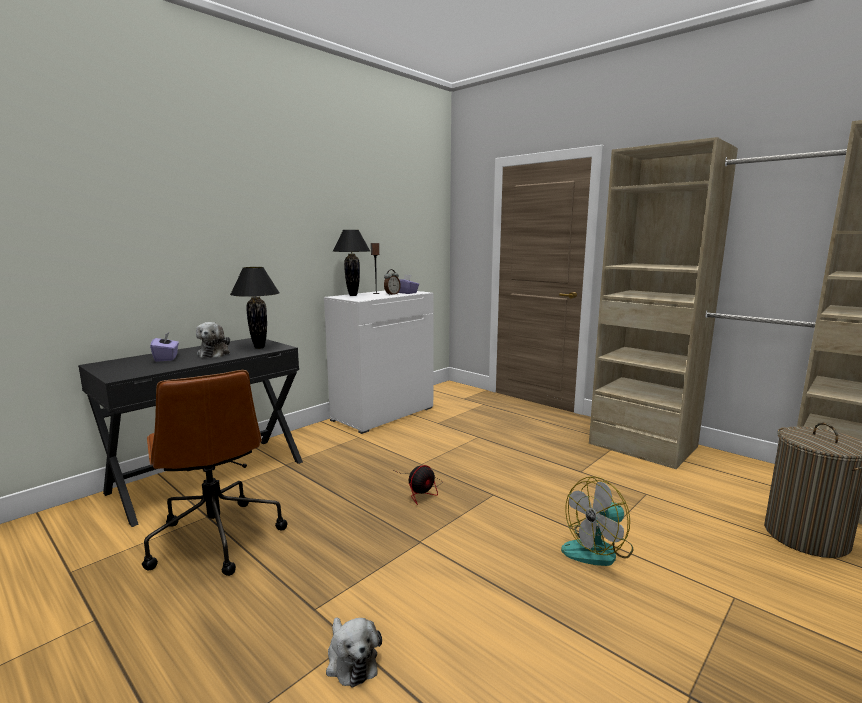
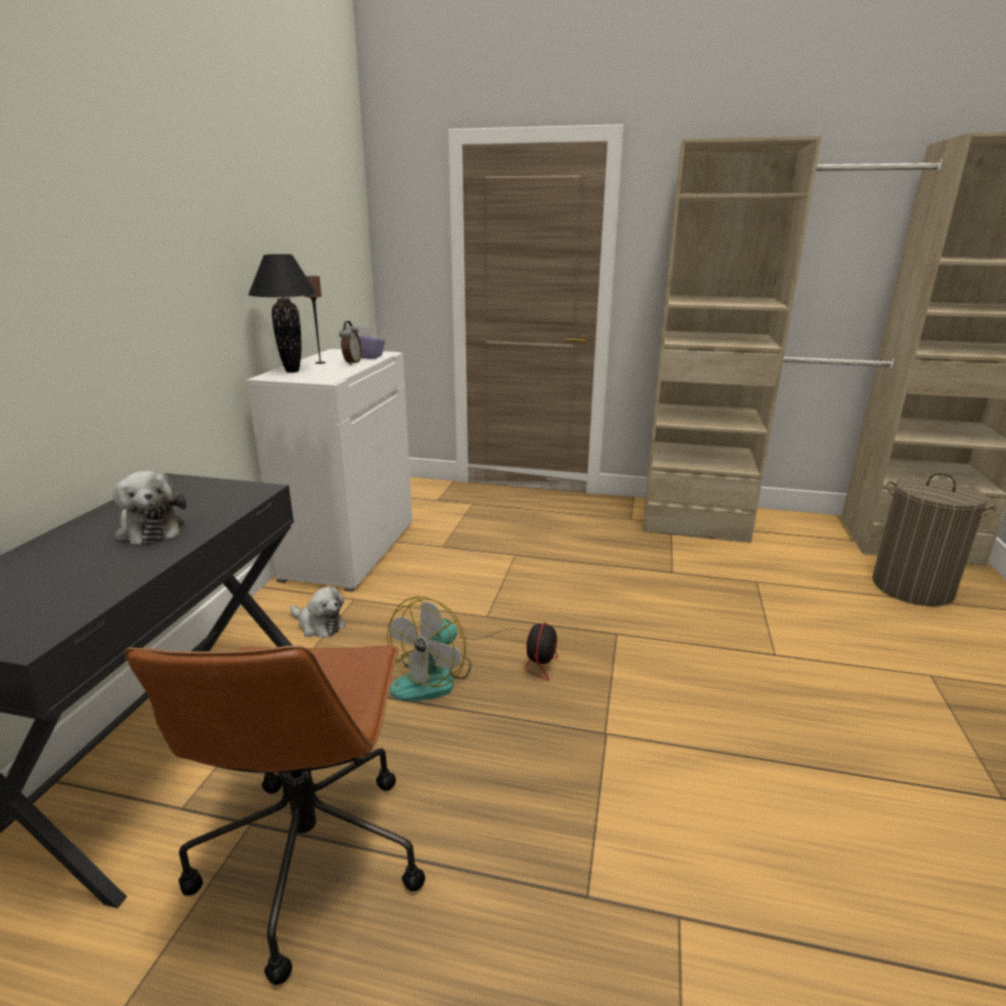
camera: 30 degrees left, 10 degrees up
(167, 358) = (60, 563): purple tissue box -> none
(216, 537) = (311, 855): brown office chair -> brown office chair turned 60 degrees clockwise
(259, 347) = (217, 497): black table lamp -> none
(351, 660) = (707, 942): plush toy -> plush toy (319, 625)
(598, 550) = (785, 667): fan -> fan (433, 678)

